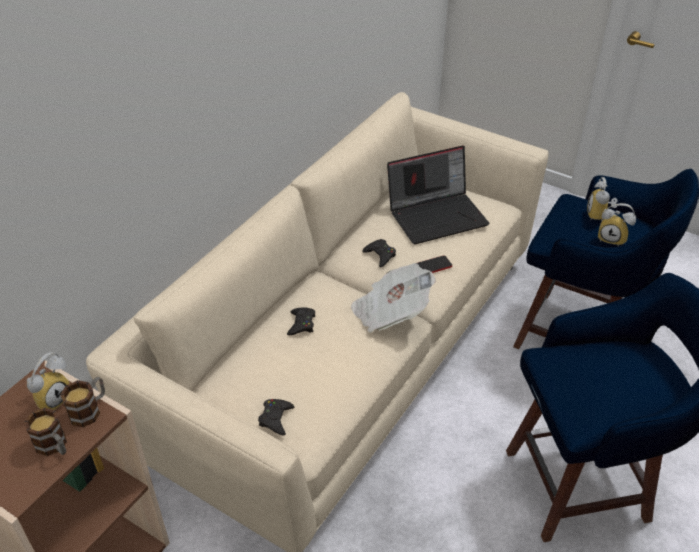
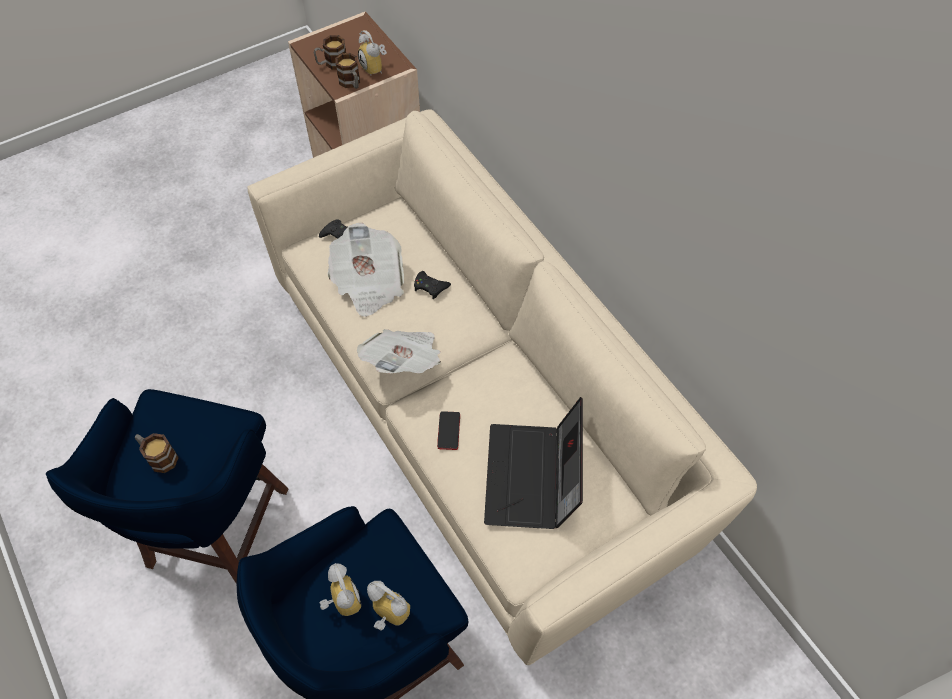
camera: 115 degrees right, 15 degrees up
(322, 368) = (368, 283): none -> newspaper
(380, 255) = (491, 388): black game controller -> none
(612, 238) = (340, 601): alarm clock -> alarm clock turned 105 degrees clockwise
(620, 387) = (159, 457): none -> mug

